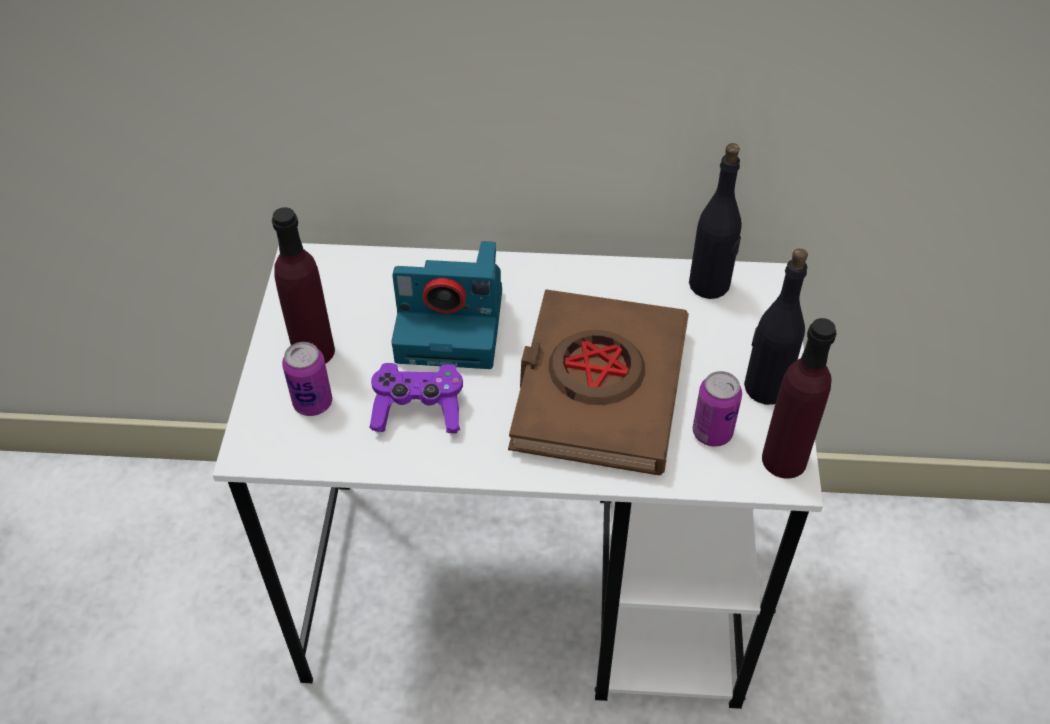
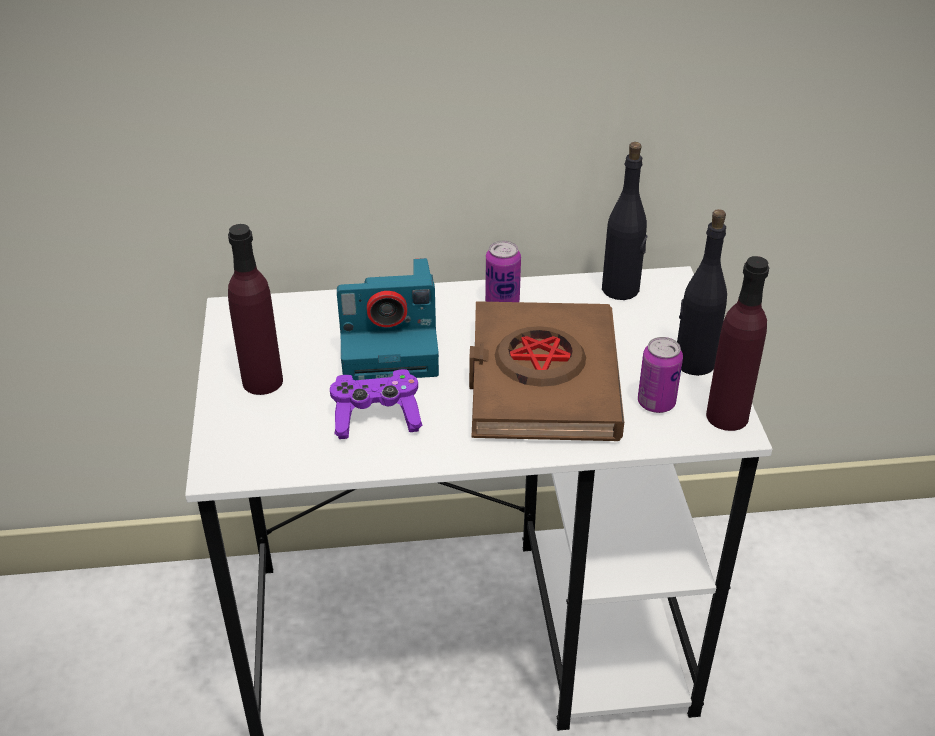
camera: 10 degrees left, 10 degrees down
(313, 403) = (272, 423): can -> can (502, 302)

